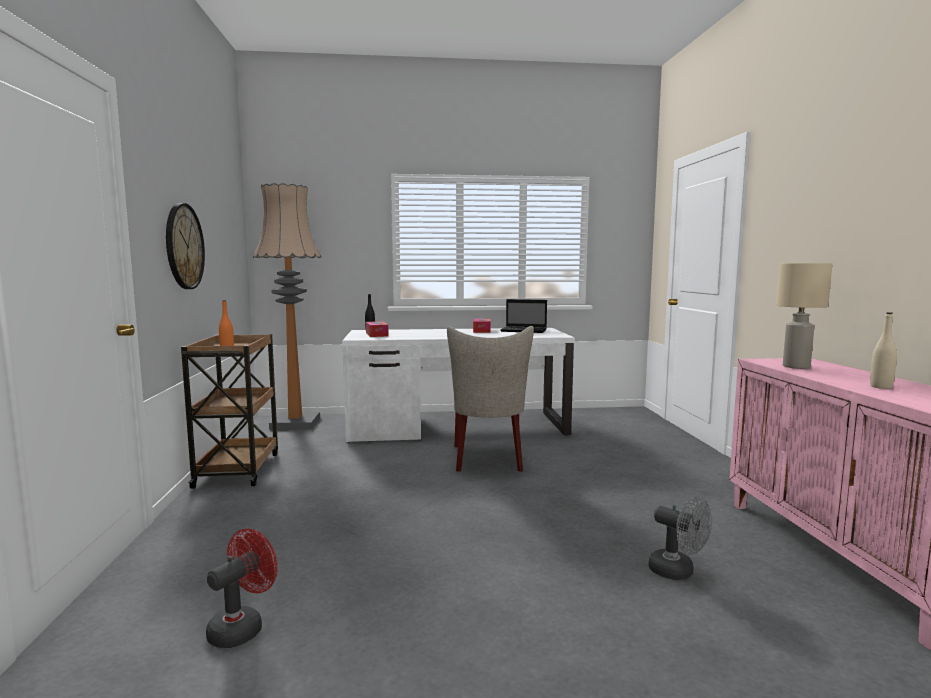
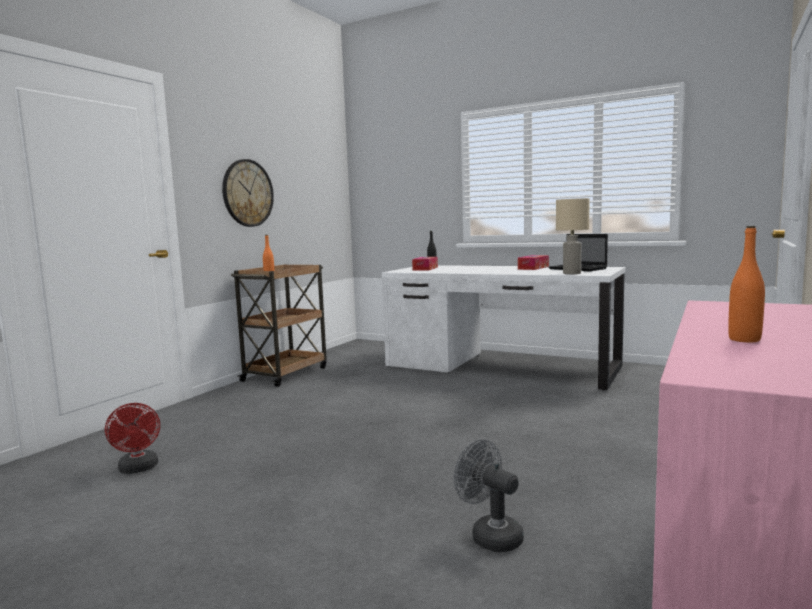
camera: 35 degrees right, 0 degrees up
(242, 627) = (138, 469): red fan -> red fan turned 90 degrees clockwise
(295, 423) = (373, 347): floor lamp -> none
(488, 460) = (480, 399): beige chair -> none
(678, 572) = (490, 535): grey fan -> grey fan turned 150 degrees clockwise
(795, 367) = (726, 312): beige table lamp -> beige table lamp (571, 273)
(881, 387) = (744, 339): beige bottle -> orange bottle

